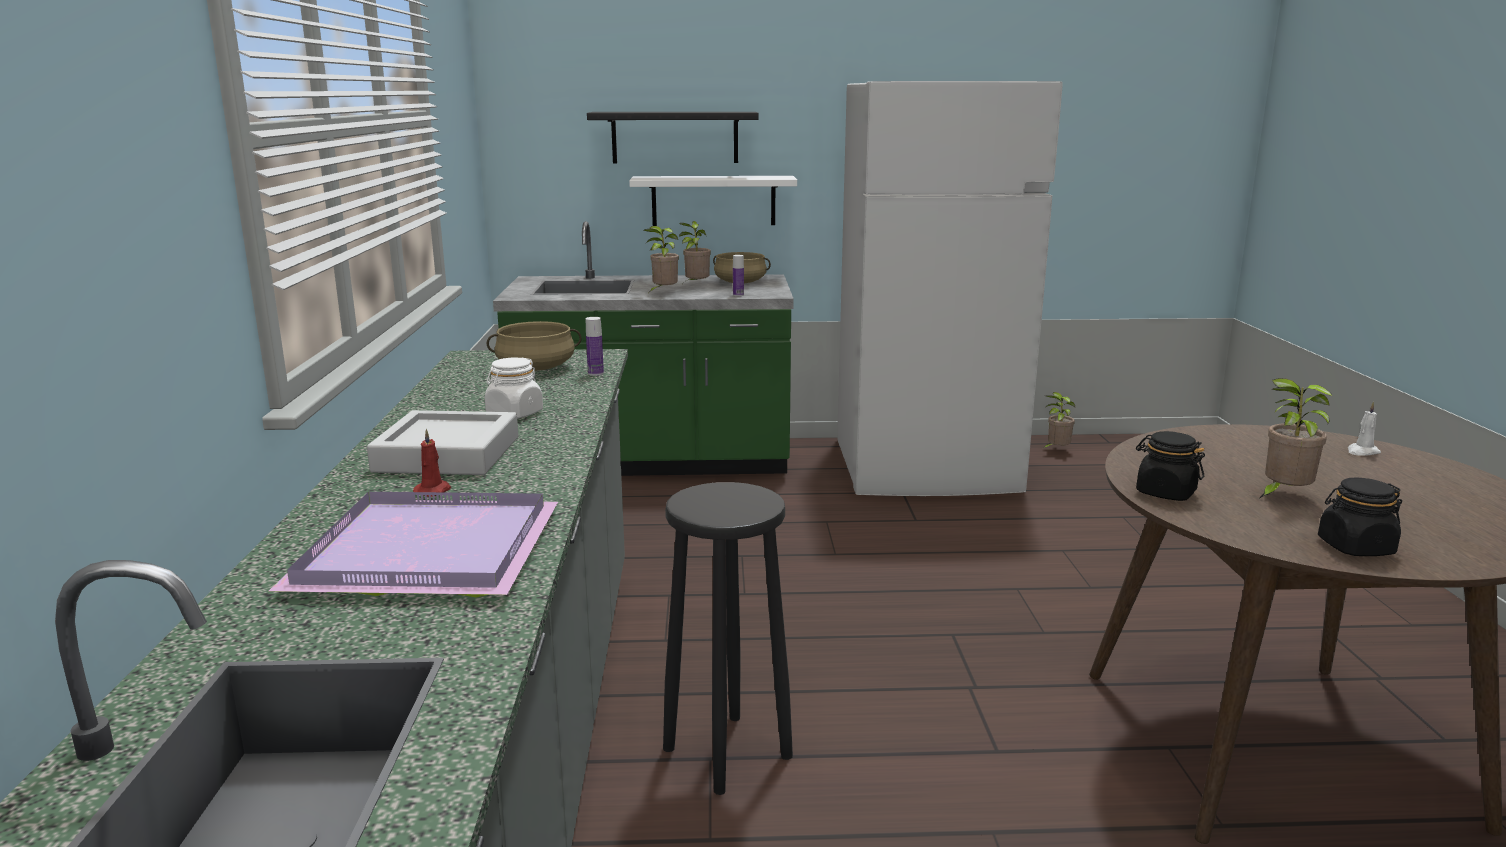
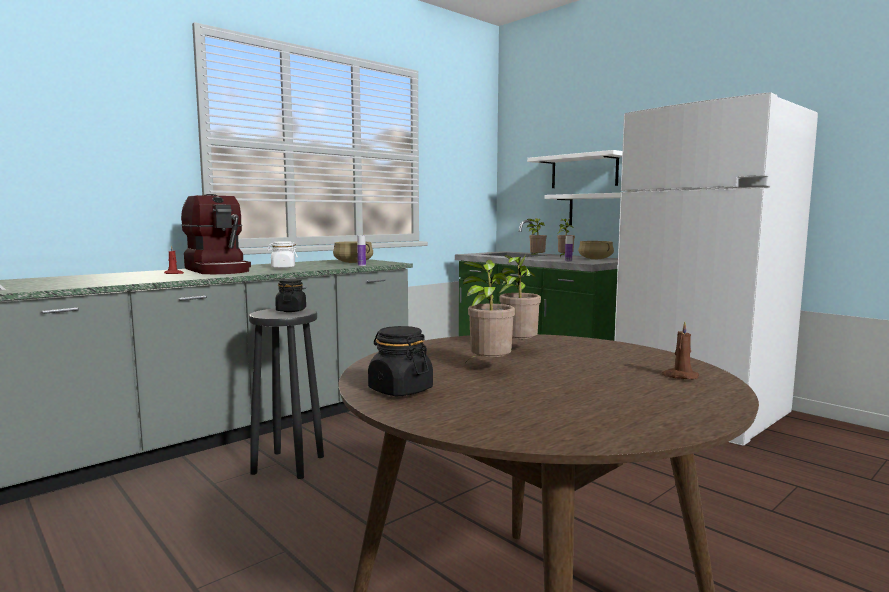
camera: 50 degrees right, 10 degrees down
(425, 550) = (109, 279): purple tray -> none
(447, 454) = (219, 270): grey tray -> coffee machine
(675, 137) = (584, 171): black shelf -> white shelf
(1056, 450) = (846, 436): potted plant -> potted plant (517, 348)
(1165, 493) = (428, 348): black jar -> black jar (291, 310)
(1362, 452) = (679, 376): white candle -> brown candle

